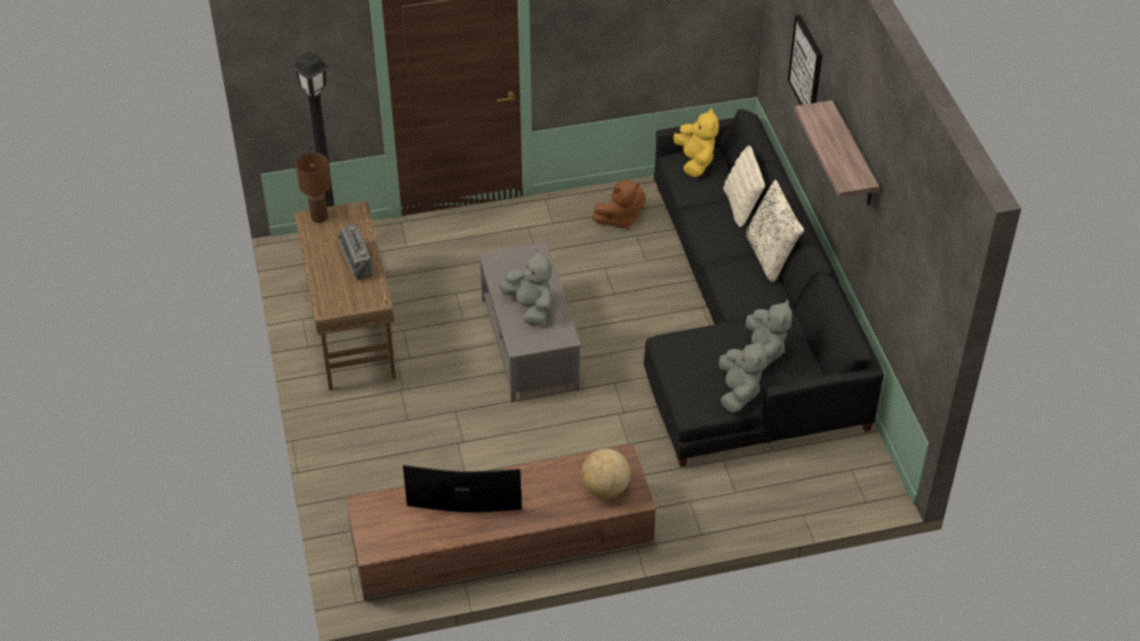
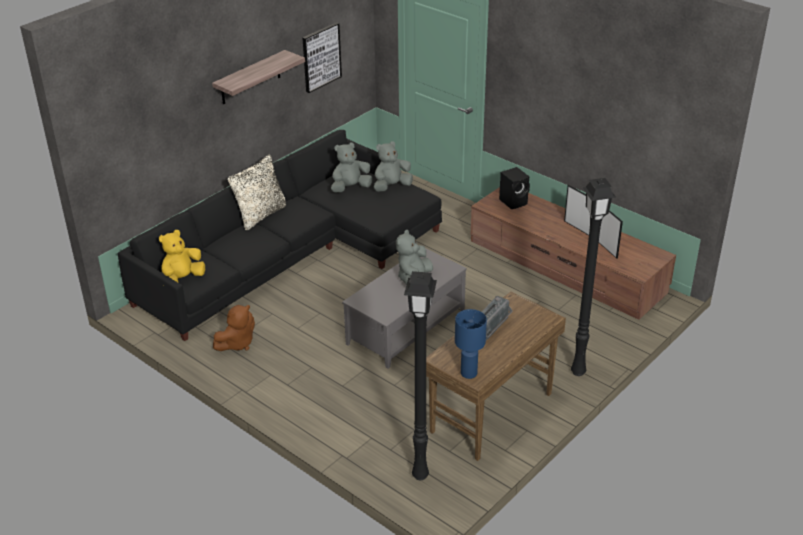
camera: 125 degrees left, 10 degrees down
(319, 217) = (468, 373): brown table lamp -> blue table lamp
(334, 429) = (577, 373): none -> black floor lamp
(605, 488) = (514, 201): globe -> black speaker
(620, 219) = (237, 343): brown plush toy -> brown plush toy turned 105 degrees clockwise
(742, 208) = (218, 243): beige pillow -> none
(807, 67) = (169, 112): picture -> picture (321, 57)

